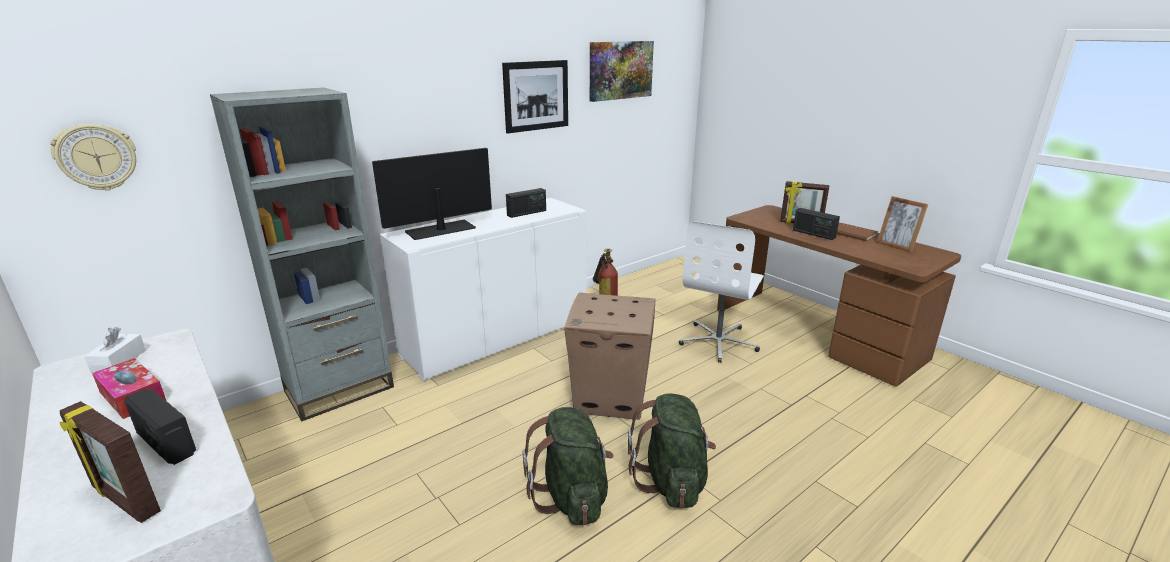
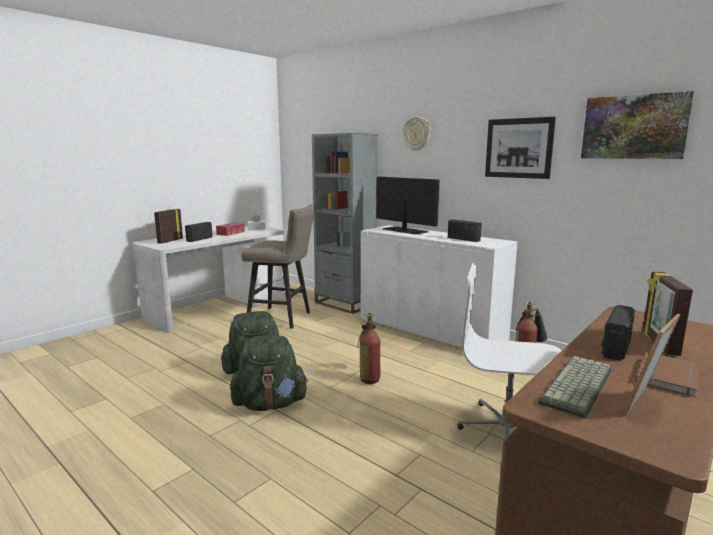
camera: 80 degrees right, 10 degrees down
(97, 157) = (306, 158): wall clock -> wall clock (417, 134)
(357, 463) = (283, 318): none -> beige stool
(611, 397) = (369, 376): cardboard box -> fire extinguisher
(882, 254) = (579, 387): none -> keyboard

